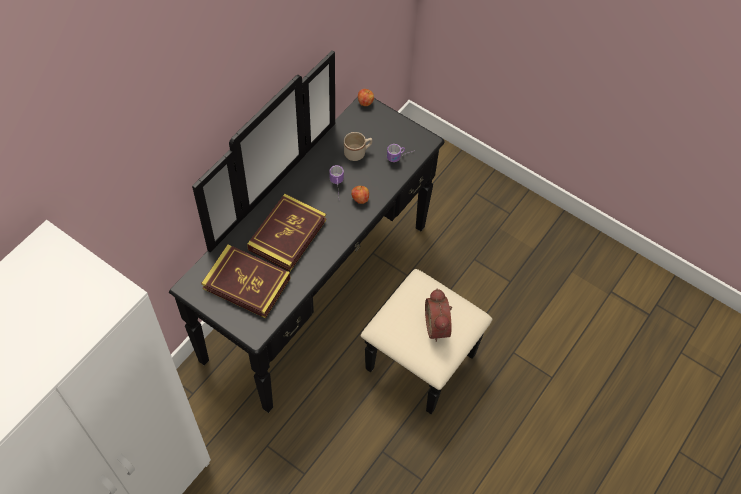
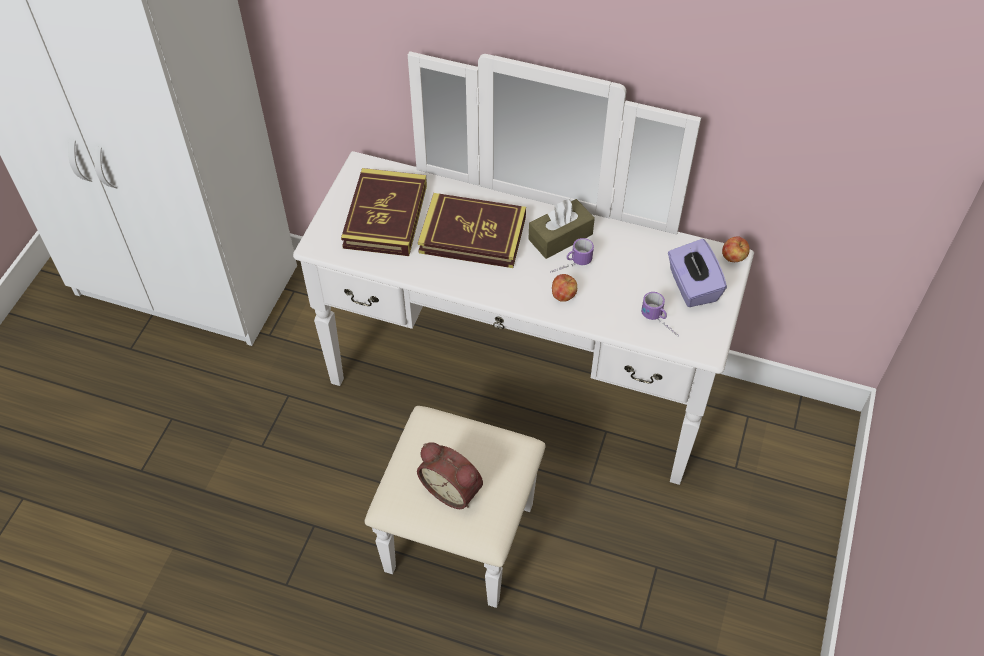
camera: 75 degrees right, 5 degrees down
(310, 185) = (560, 237): none -> brown tissue box
(341, 306) = (507, 417): black dresser -> white dresser
(358, 153) = (640, 272): beige mug -> none
(379, 131) = (692, 286): none -> purple tissue box
(439, 326) = (453, 488): alarm clock -> alarm clock turned 120 degrees counterclockwise

